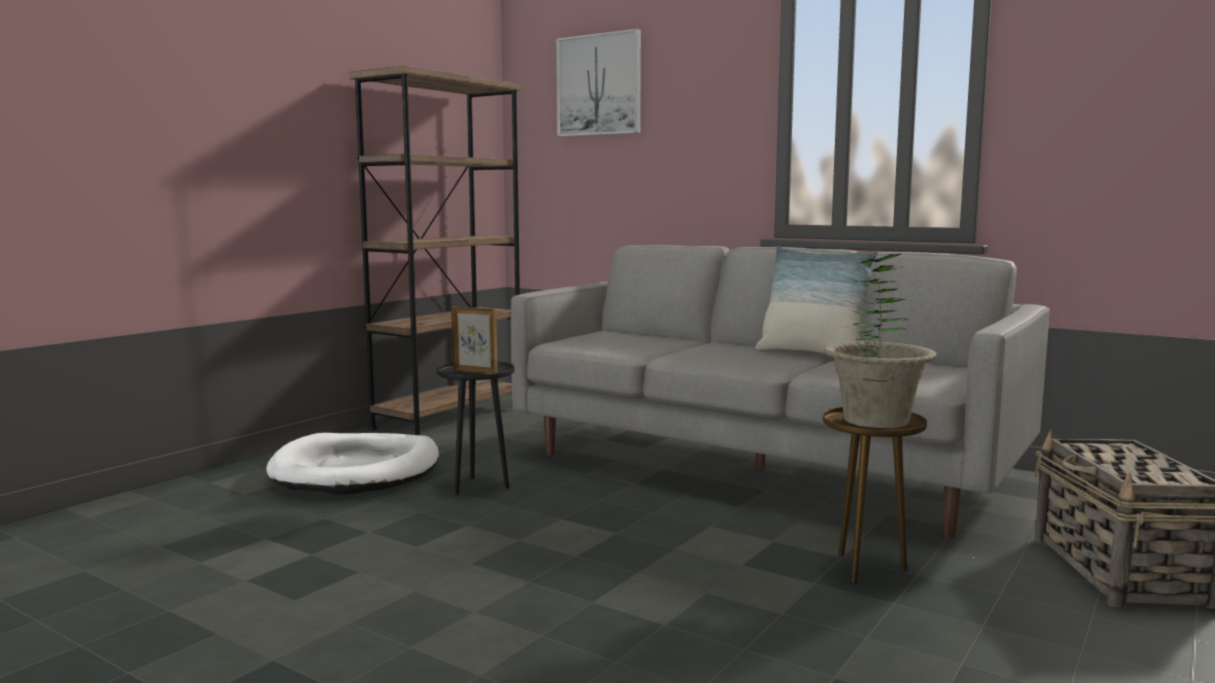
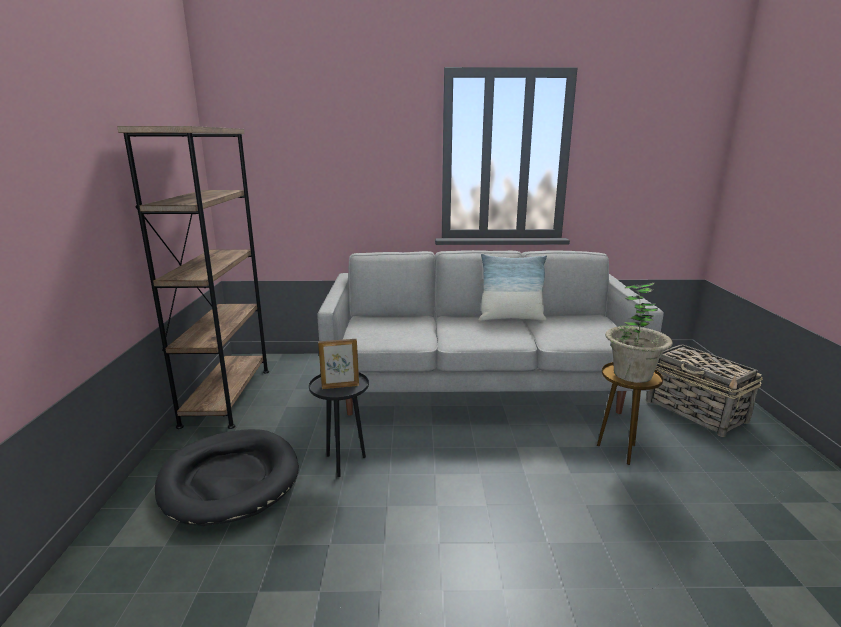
camera: 35 degrees left, 10 degrees up
(357, 470) = (230, 479): white dog bed -> black dog bed
(599, 85) = (297, 128): picture -> none

